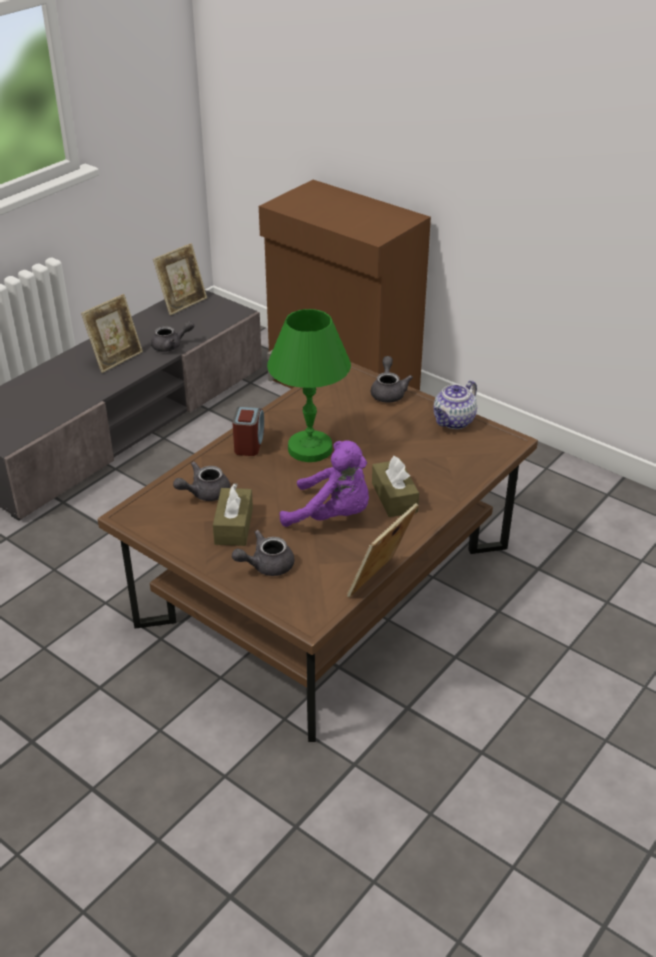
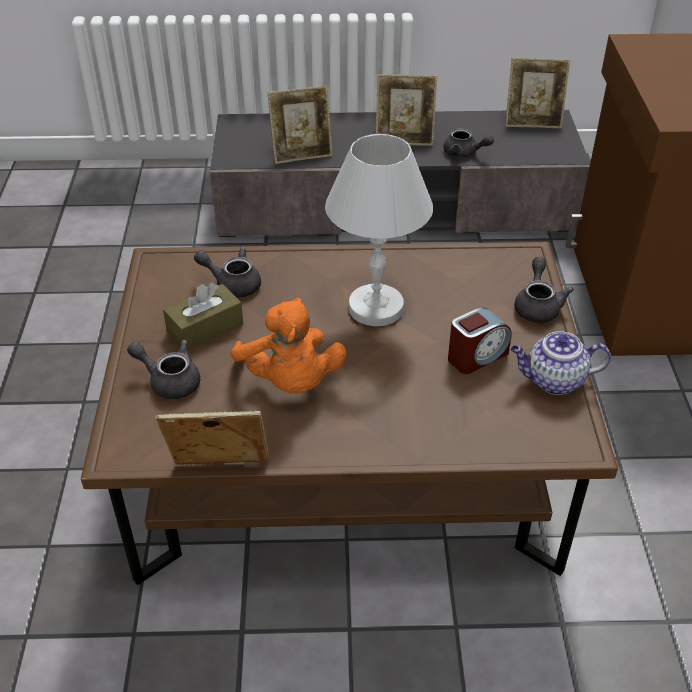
camera: 50 degrees right, 5 degrees up
(58, 408) = (301, 154): none -> picture frame
(249, 443) = (335, 266): alarm clock -> alarm clock (477, 356)
(309, 448) = (376, 307): green table lamp -> white table lamp
(332, 515) = (290, 381): purple plush toy -> orange plush toy
(388, 392) = (537, 305): grey teapot -> grey teapot turned 45 degrees counterclockwise
(394, 497) = (369, 409): brown tissue box -> none

